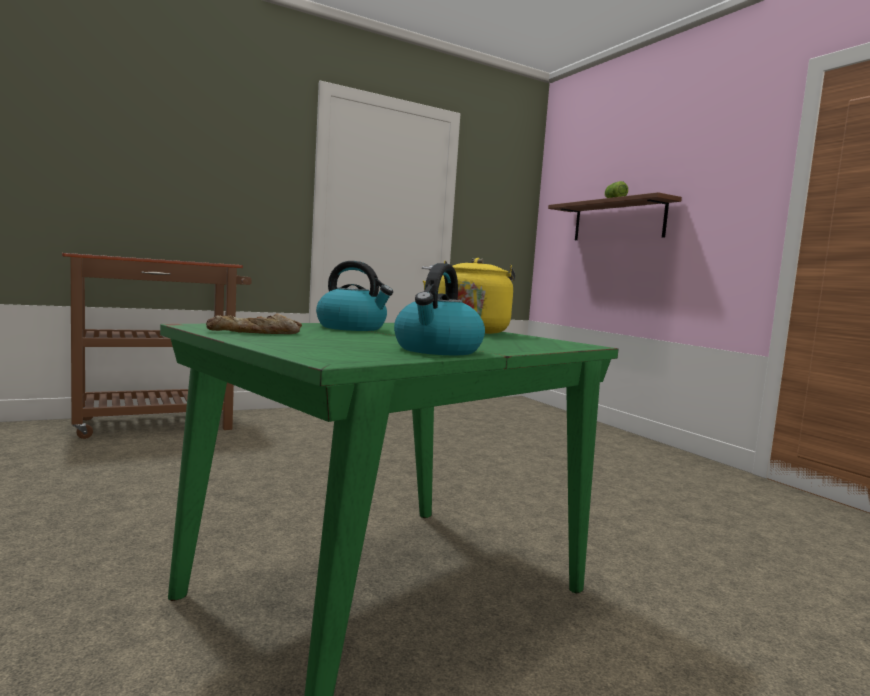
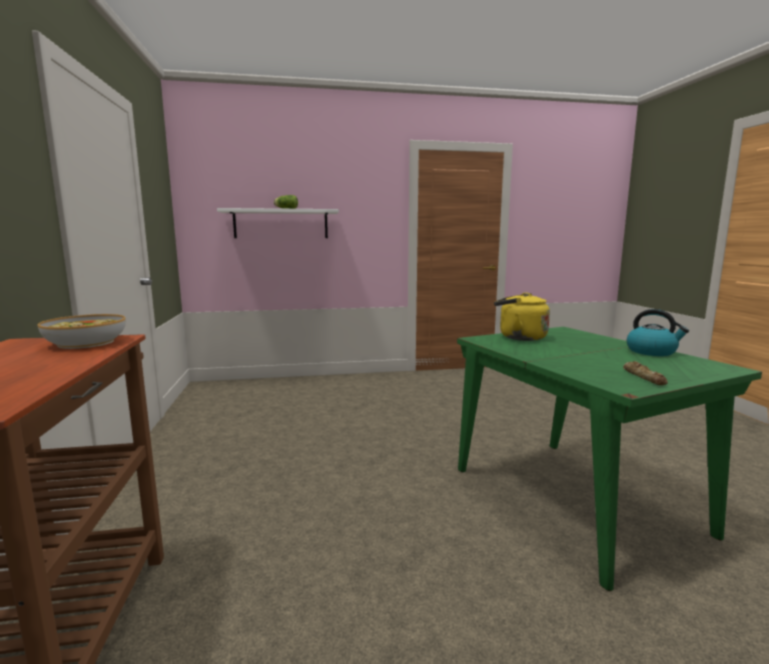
camera: 70 degrees left, 5 degrees up
(214, 262) = (87, 343): none -> bowl
(352, 328) = (559, 357): kettle -> none
(618, 221) = (281, 224): brown shelf -> white shelf

